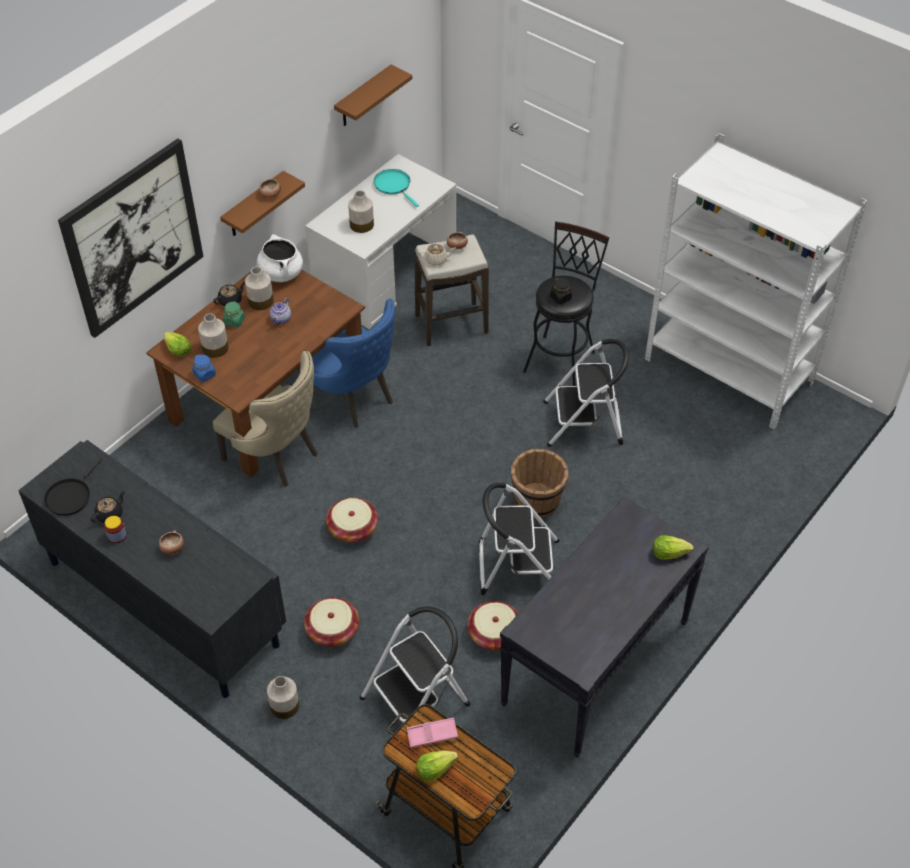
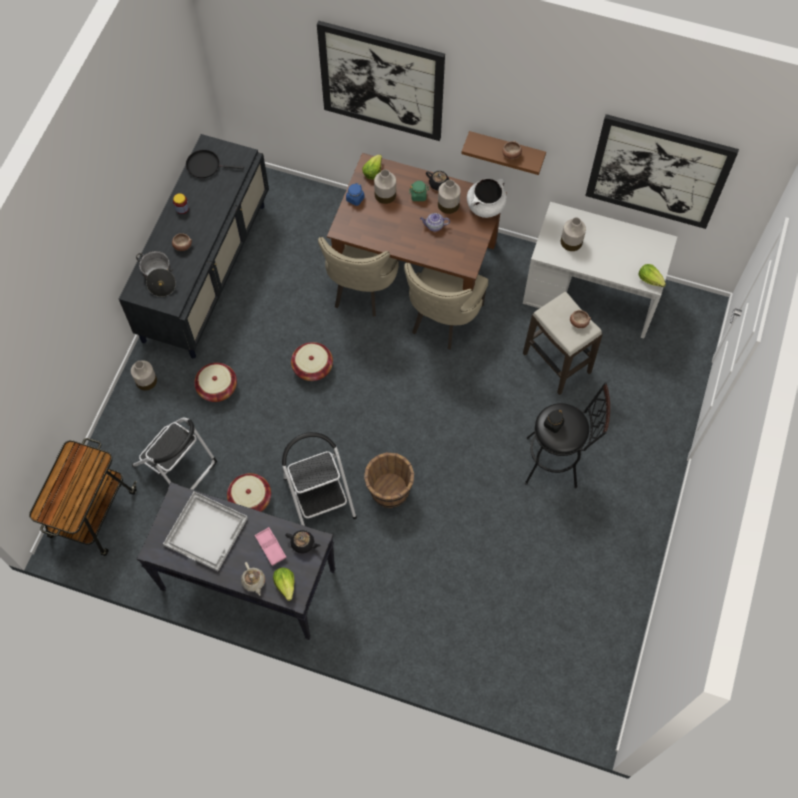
camera: 70 degrees right, 15 degrees up
(110, 514) = (199, 196): black teapot -> black teapot (303, 544)
(205, 584) = (159, 277): none -> cooking pot
(353, 397) = (443, 319): blue chair -> beige chair
(363, 97) = (658, 172): brown shelf -> picture
(394, 185) = (633, 248): turquoise frying pan -> none
(432, 734) = (87, 468): pink tray -> pink tray (270, 547)
(435, 769) = (61, 479): lettuce -> lettuce (650, 279)
(436, 260) = (554, 312): beige teapot -> beige teapot (254, 582)
(578, 611) = (207, 531): none -> white tray
(586, 423) = (489, 504): step ladder -> none
(728, 371) = (605, 609): white bookcase -> none

